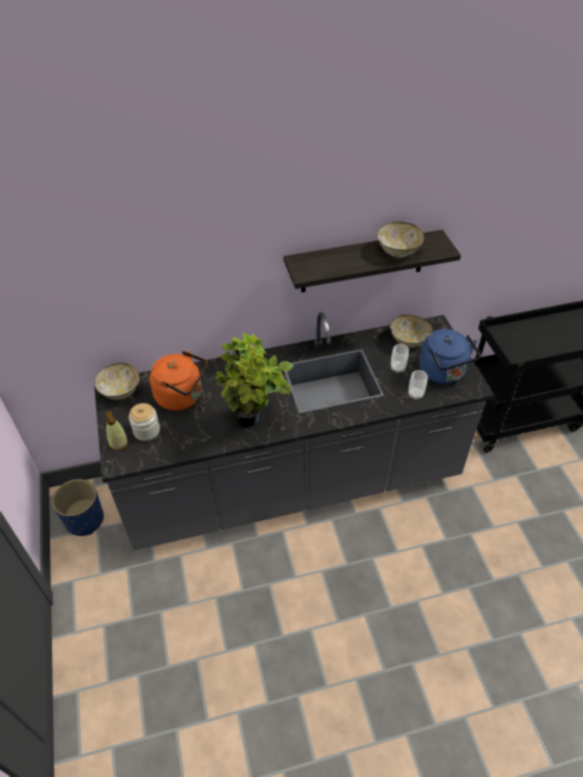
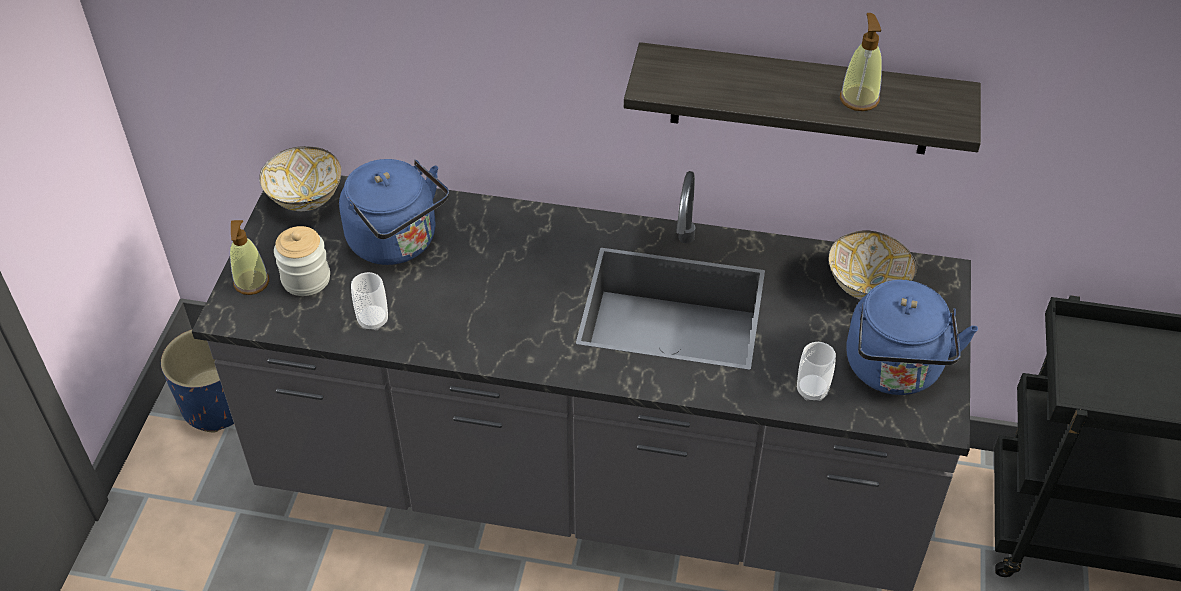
camera: 25 degrees right, 0 degrees up
(182, 396) = (397, 243): orange kettle -> blue kettle
(254, 421) = (489, 328): potted plant -> none
(397, 368) = (810, 329): cup -> cup (373, 320)
(398, 251) = (859, 99): bowl -> soap dispenser

